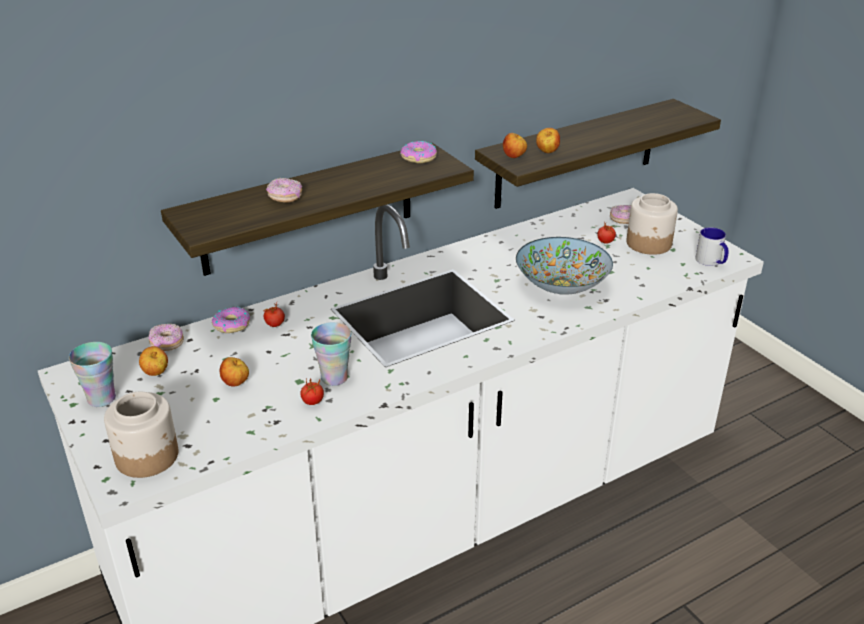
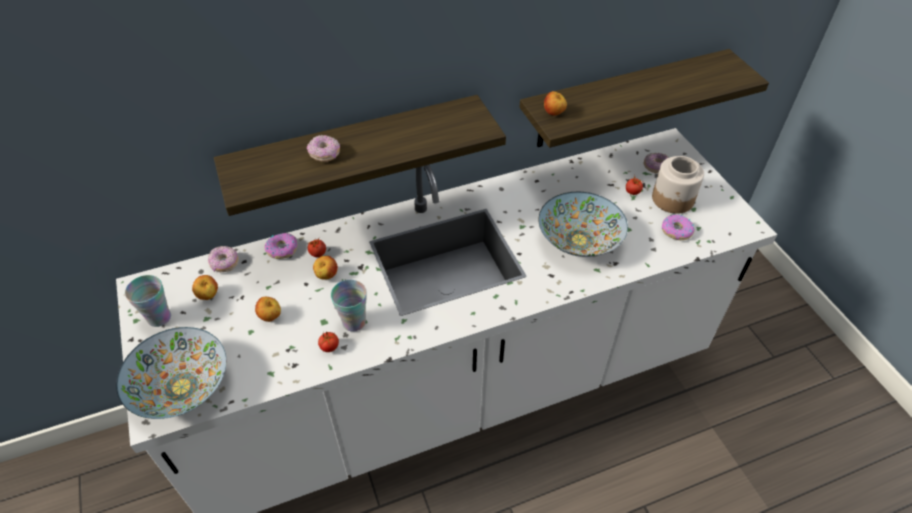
camera: 10 degrees right, 15 degrees up
(148, 456) = (182, 387): jar -> bowl
(418, 157) = (459, 114): donut -> donut (676, 231)
(547, 152) = (586, 110): apple -> apple (326, 276)
(711, 262) = (726, 229): mug -> none

